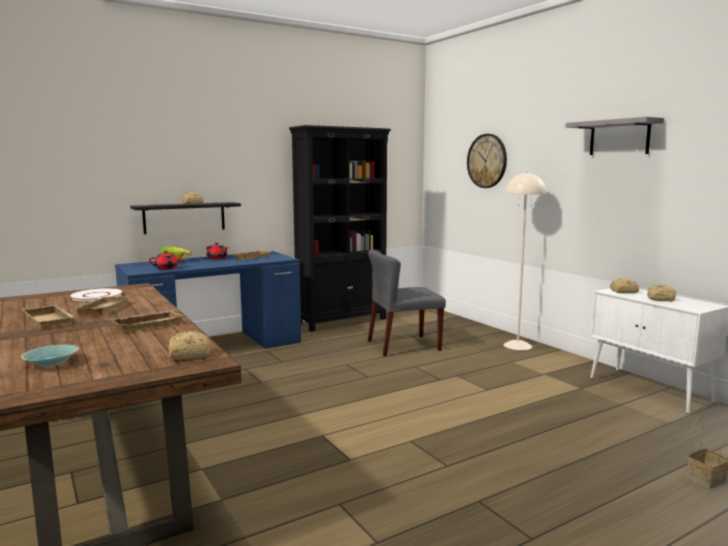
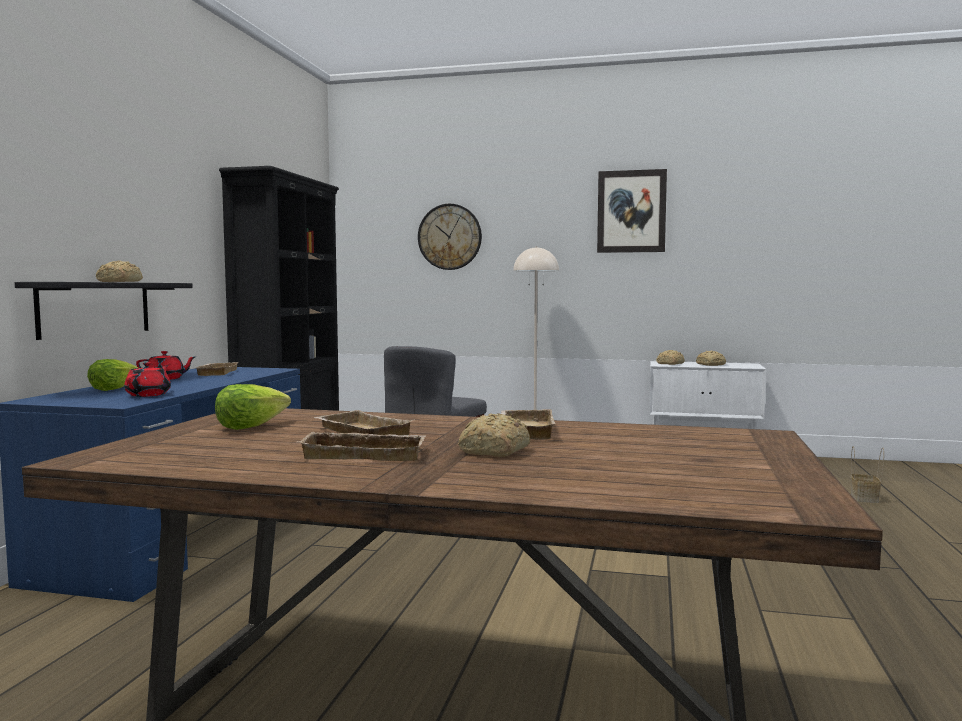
camera: 45 degrees left, 5 degrees down
(50, 363) = (652, 474): turquoise bowl -> none
(96, 296) = (250, 426): white plate -> lettuce
(188, 355) = (719, 436): bread -> bread (493, 451)
(619, 137) = (631, 211): grey shelf -> picture

